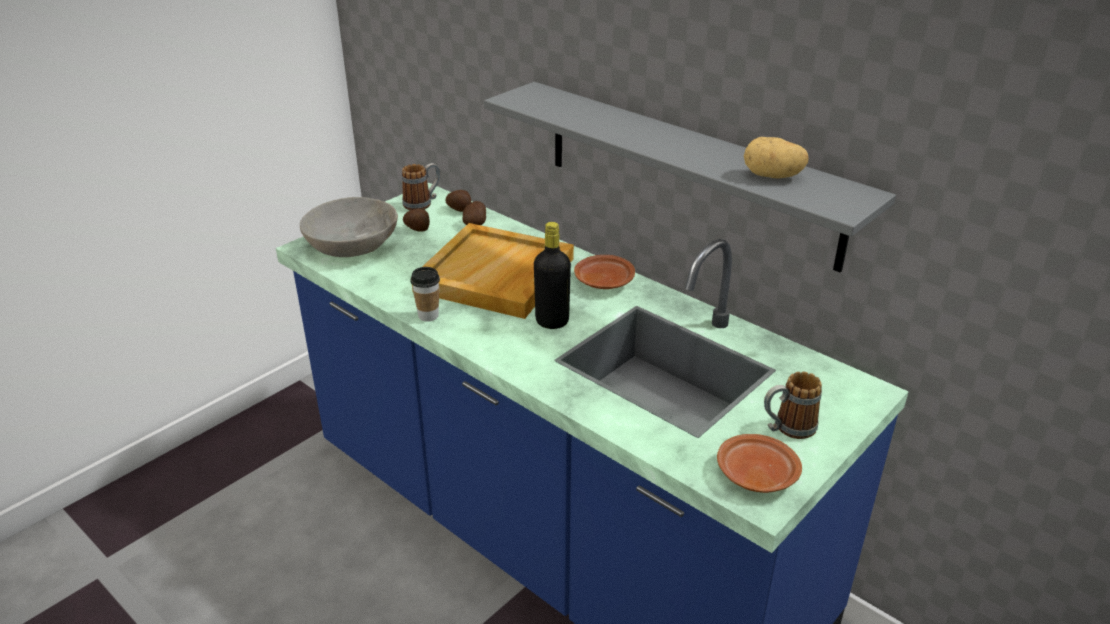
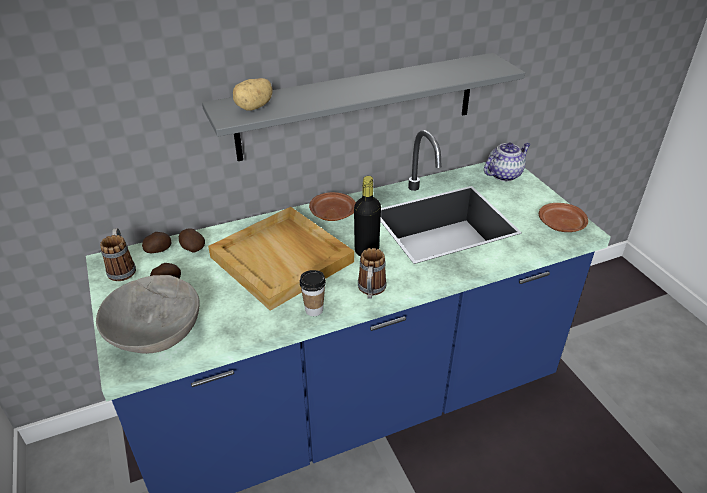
camera: 65 degrees left, 5 degrees up
(772, 176) = (450, 72): potato -> potato (255, 107)
(787, 428) = (526, 201): mug -> mug (371, 291)
(842, 394) = (504, 174): none -> teapot

